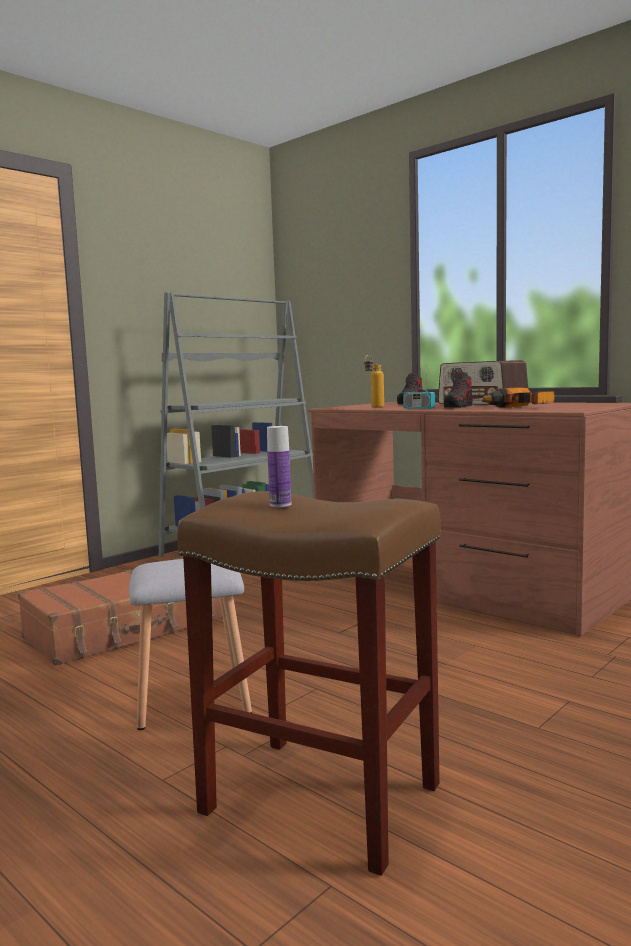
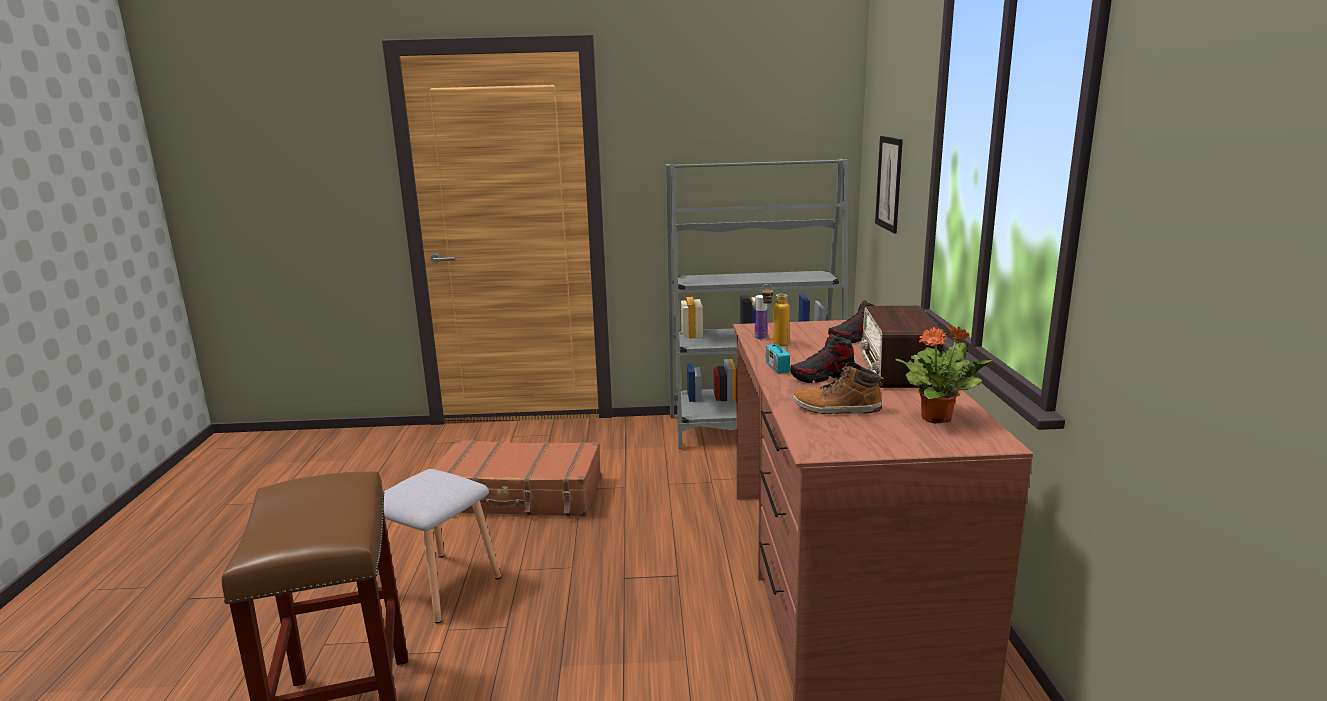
camera: 45 degrees right, 10 degrees up
(280, 505) = (296, 503): bottle -> bottle (760, 338)
(337, 314) = (889, 183): none -> picture
(517, 407) = (836, 409): power drill -> boot
(570, 404) = (937, 418): none -> potted plant

